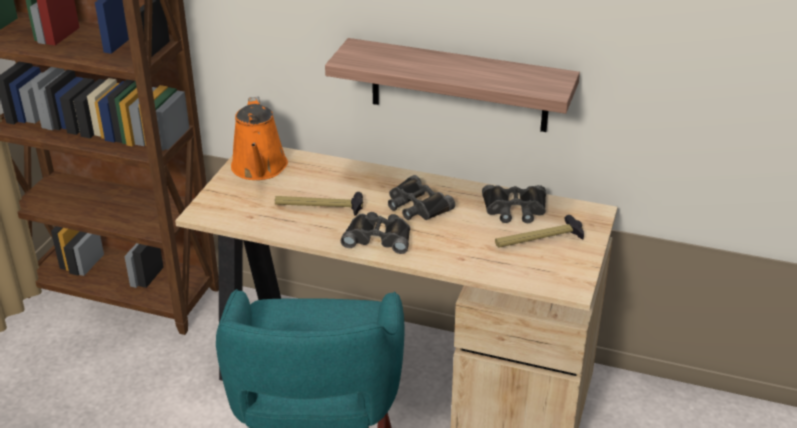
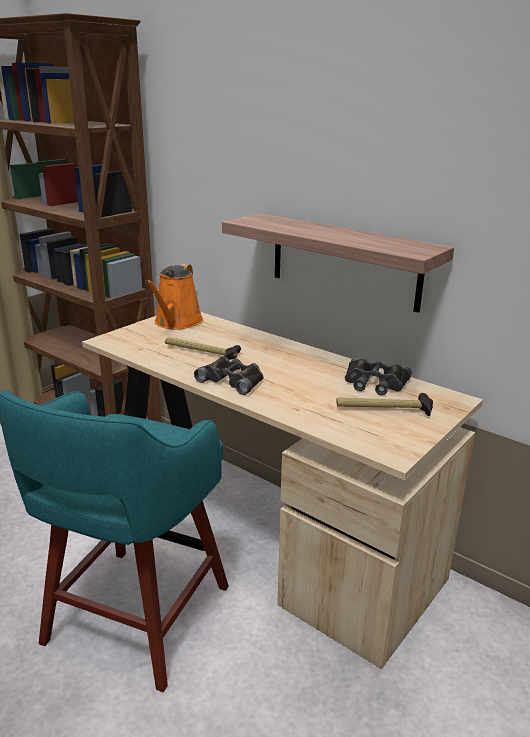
camera: 20 degrees right, 10 degrees down
(417, 206) = (285, 365): black binoculars -> none

